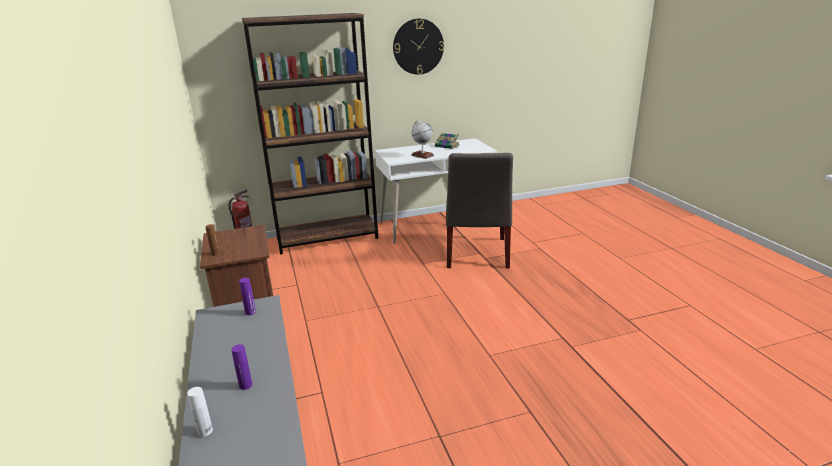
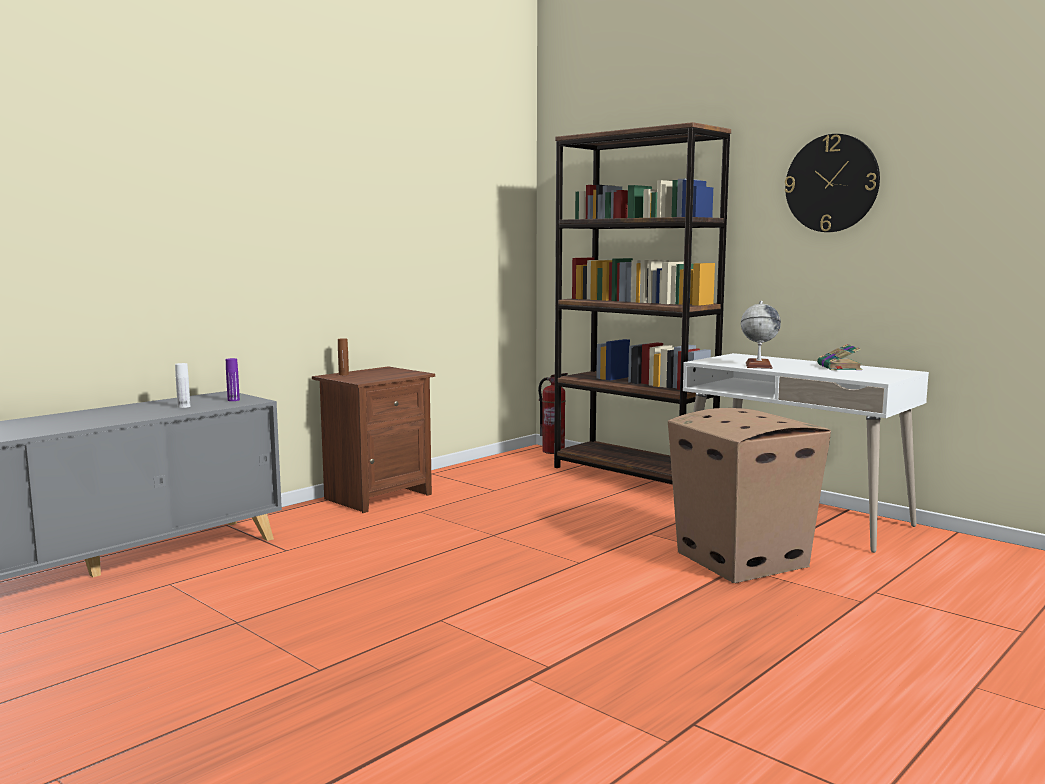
camera: 60 degrees right, 15 degrees down
(205, 431) = (34, 419): white bottle -> white bottle (184, 406)
(245, 385) = (102, 417): purple bottle -> none
(476, 254) = (740, 559): grey chair -> cardboard box

